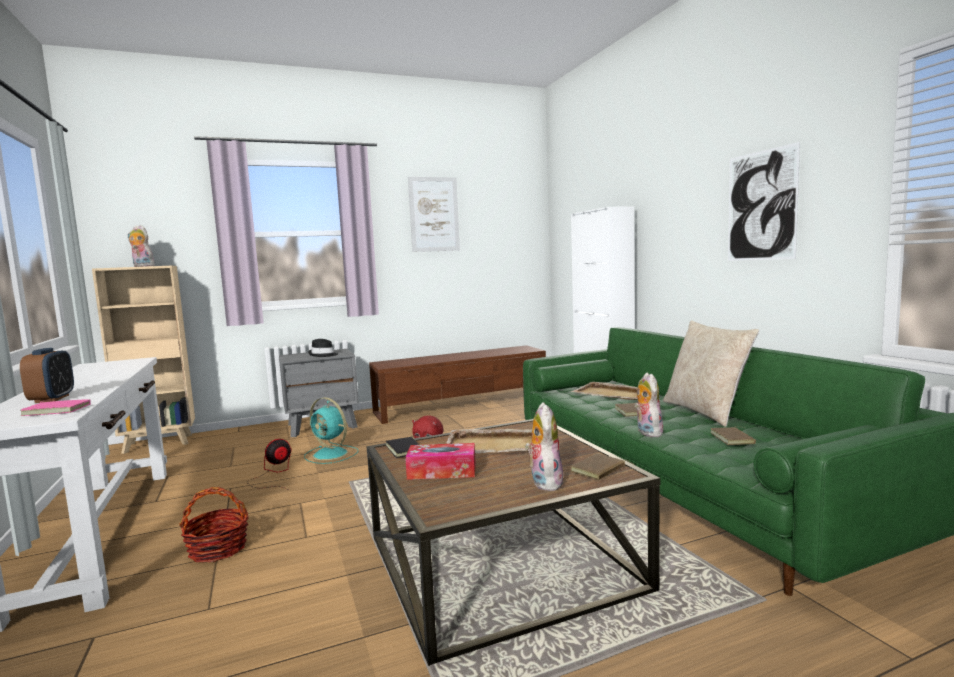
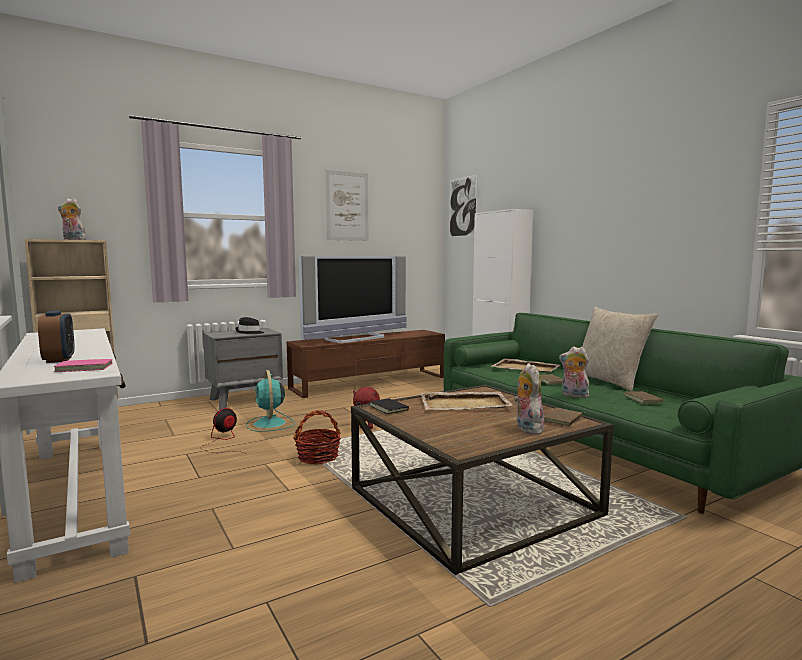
camera: 10 degrees left, 0 degrees up
(218, 549) = (209, 502): basket -> basket (318, 457)
(331, 454) = (269, 424): turquoise fan -> turquoise fan turned 45 degrees clockwise
(442, 471) = (435, 423): tissue box -> none
(444, 358) = (357, 338): none -> television
(647, 432) = (573, 396): plush toy -> plush toy turned 45 degrees counterclockwise
(761, 206) = (650, 215): picture -> picture (462, 207)

